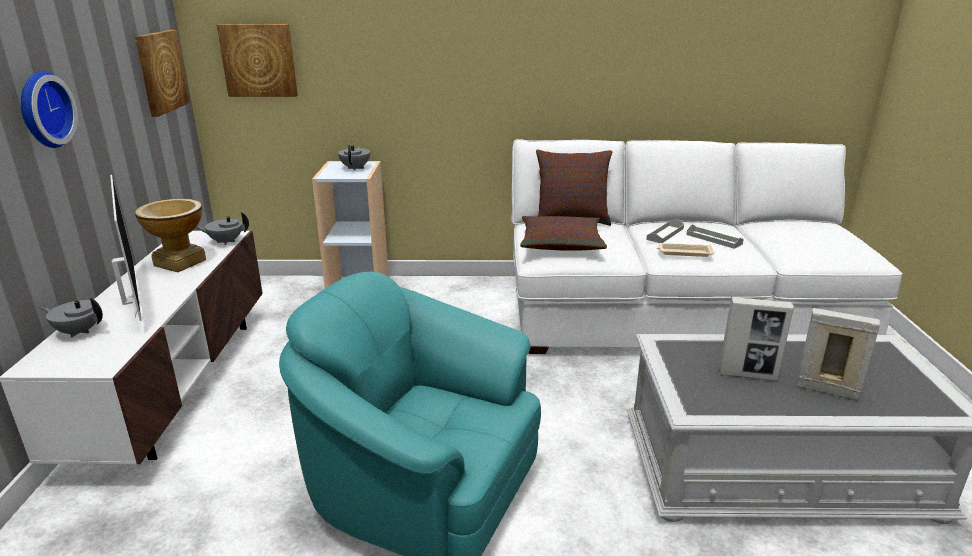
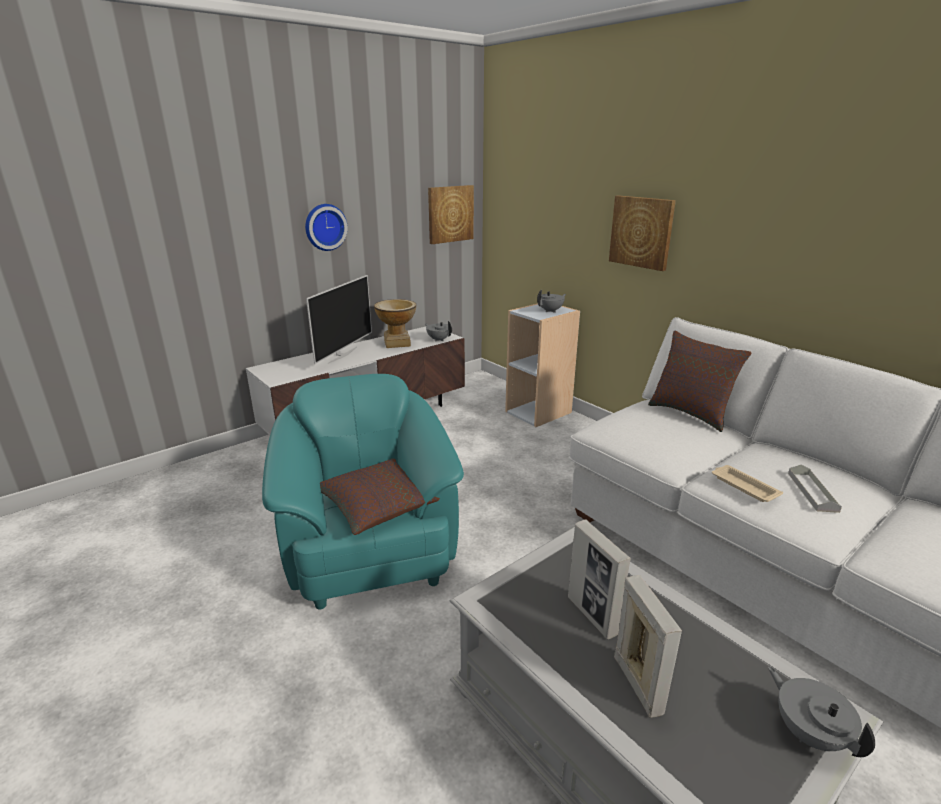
camera: 50 degrees right, 0 degrees up
(79, 331) = (300, 360): grey teapot -> grey teapot (809, 732)
(259, 60) = (520, 213): picture -> picture (642, 232)
(561, 243) = (638, 426): brown pillow -> brown pillow (376, 505)
(665, 234) = (764, 463): grey tray -> none

